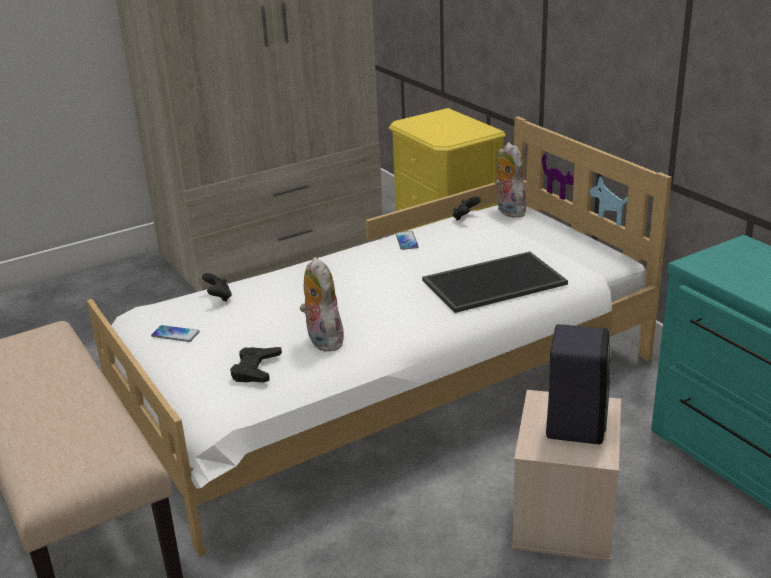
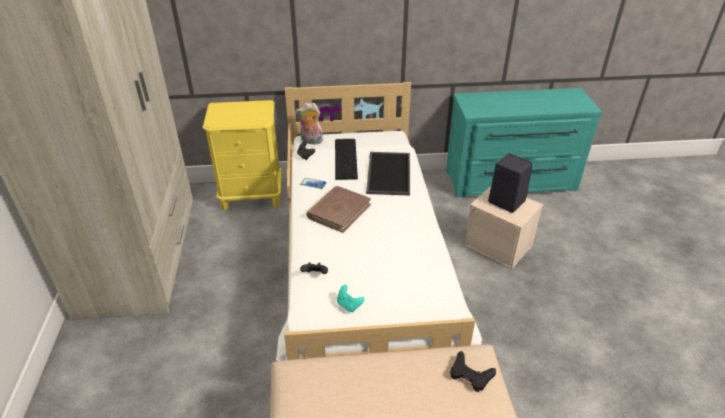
camera: 65 degrees left, 10 degrees up
(175, 334) = (349, 305): phone -> turquoise game controller
(256, 369) = (417, 280): black game controller -> black game controller (470, 375)
(322, 340) = (403, 247): plush toy -> none
(361, 274) = (339, 211): none -> brown book
(495, 243) = (347, 158): none -> keyboard

